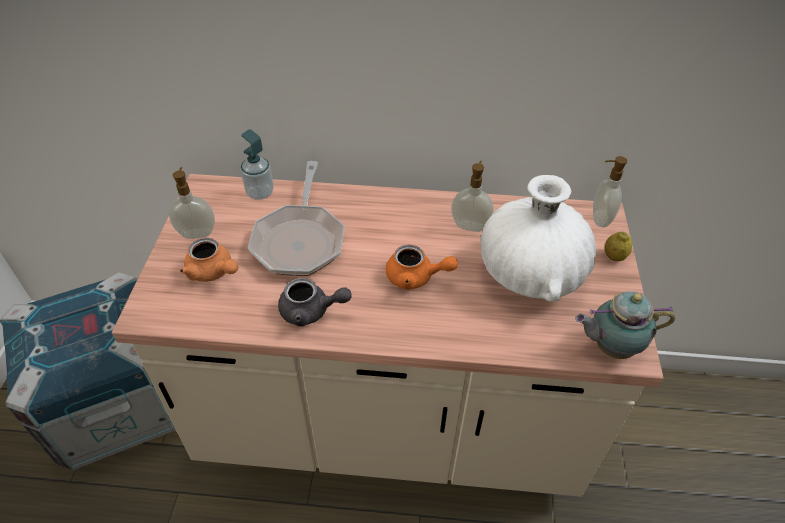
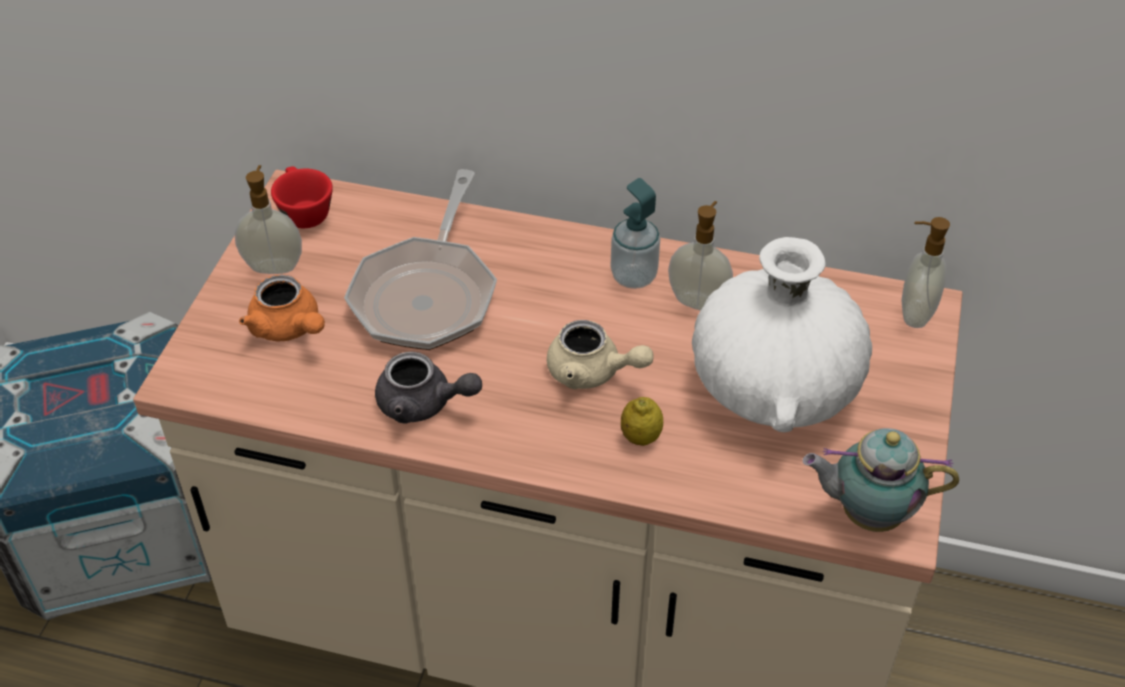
camera: 10 degrees right, 0 degrees up
(211, 197) = (303, 211): none -> red cup
(260, 193) = (379, 212): soap dispenser -> soap dispenser (633, 276)
(416, 277) = (592, 372): orange teapot -> beige teapot
(614, 257) = (918, 377): lemon -> lemon (641, 437)

